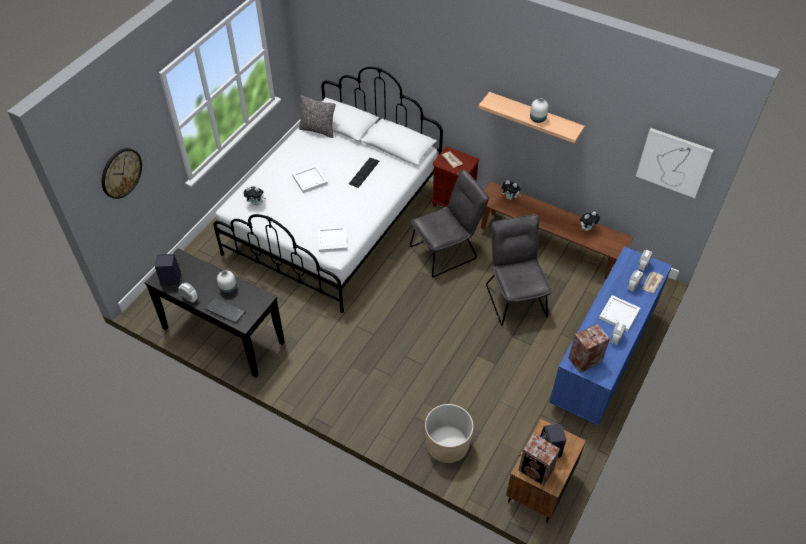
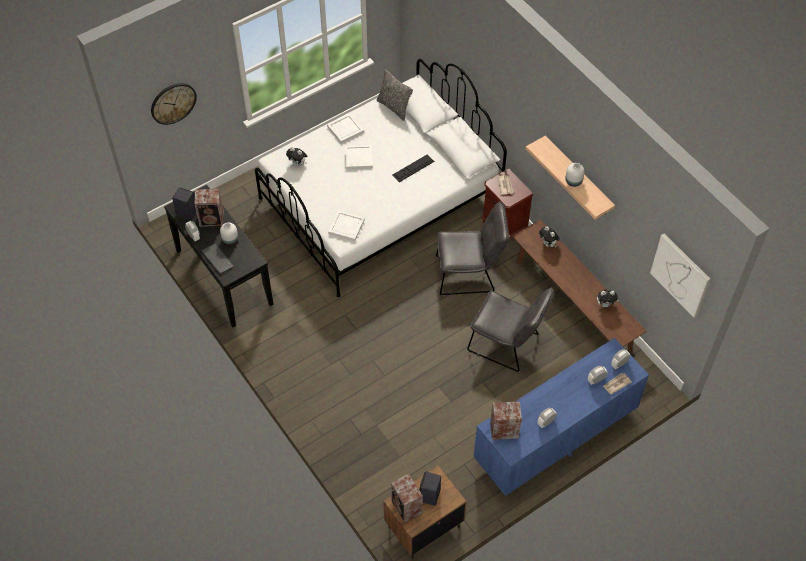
camera: 25 degrees right, 5 degrees up
(200, 276) = (212, 219): none -> speaker
(447, 445) = (364, 456): beige planter -> none
(514, 297) = (507, 344): grey chair -> grey chair turned 105 degrees clockwise
(619, 314) = (565, 401): white tray -> white tray (346, 129)

